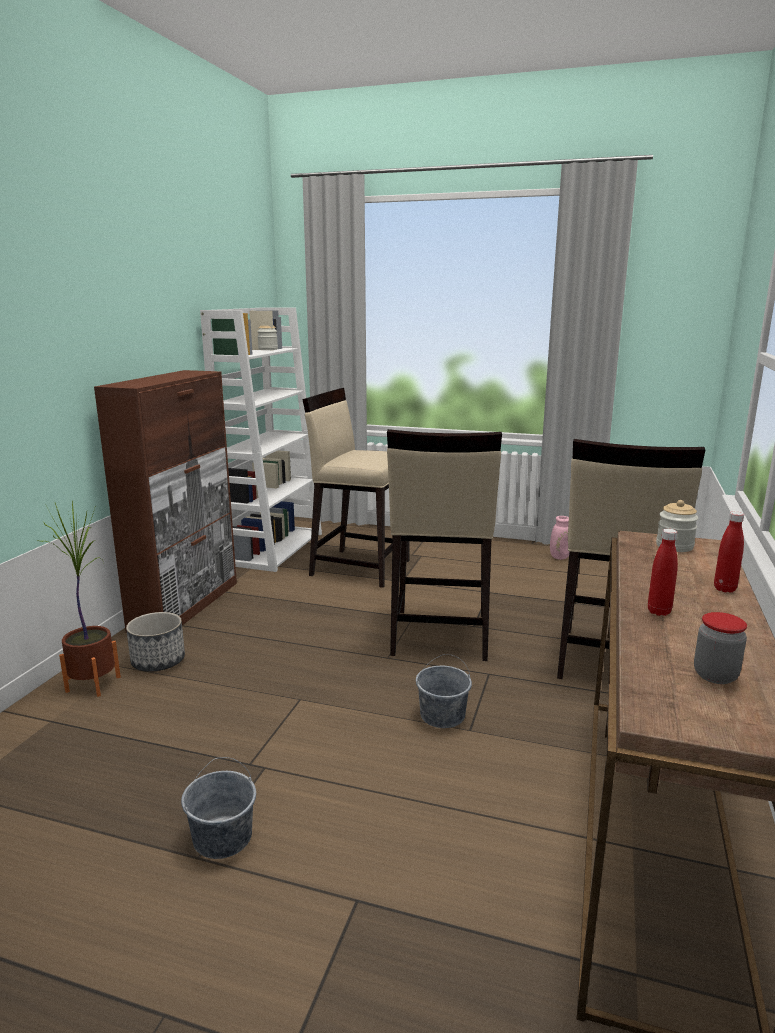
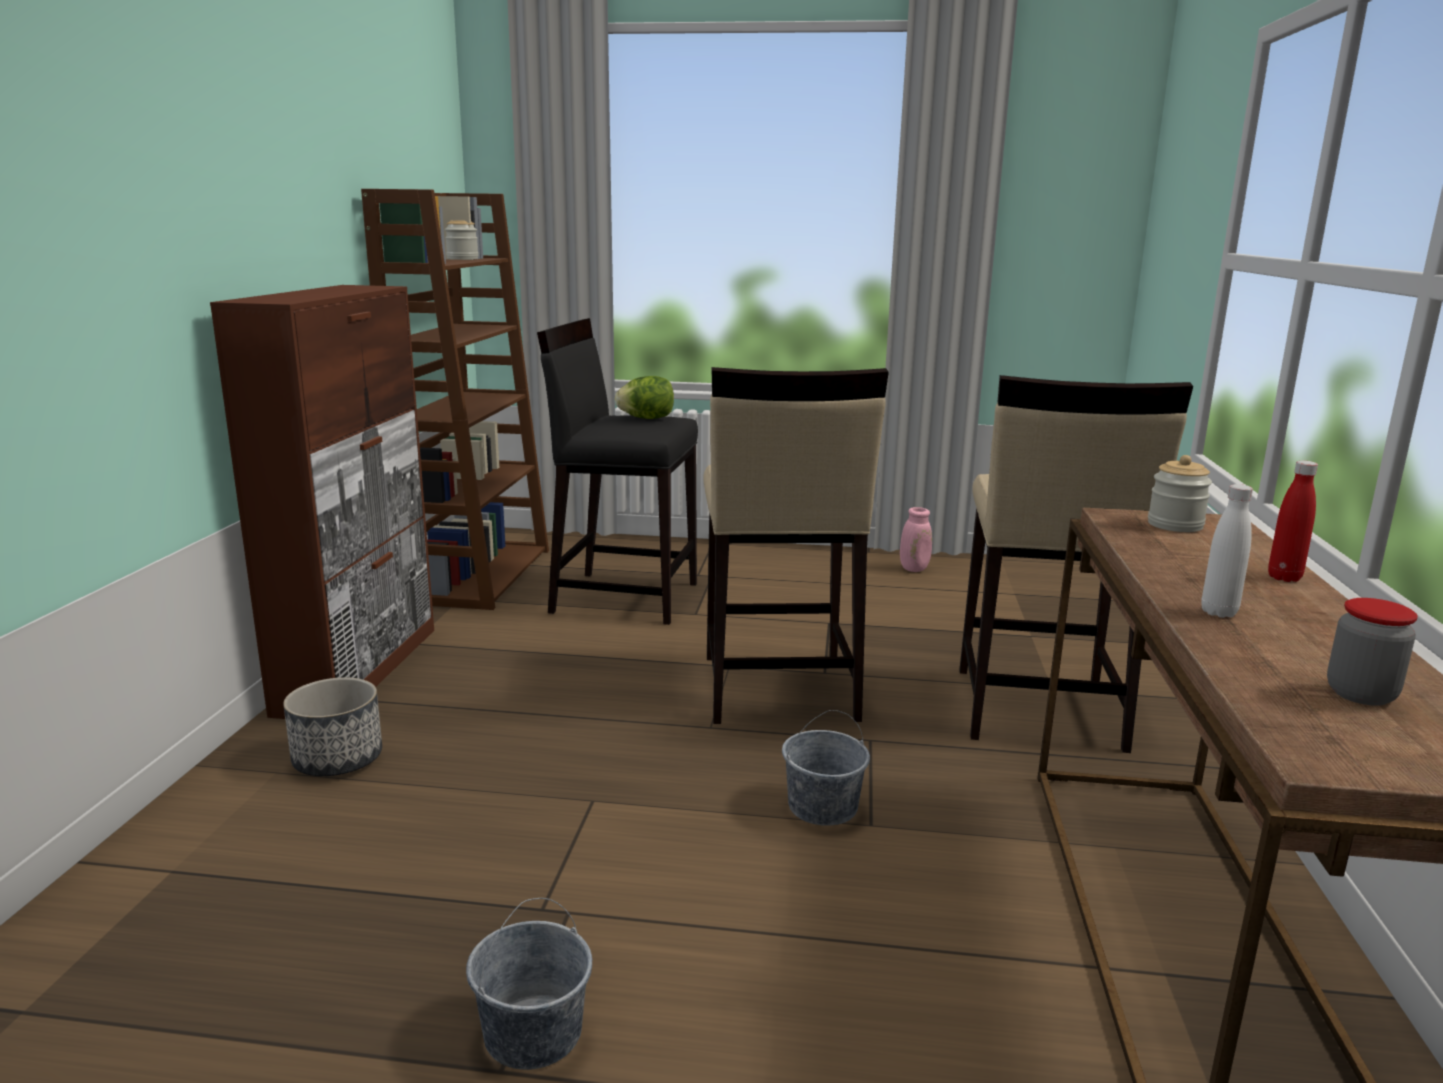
camera: 10 degrees left, 0 degrees up
(93, 684) = (233, 804): potted plant -> none
(273, 548) = (478, 574): white bookcase -> brown bookcase
(359, 567) = (623, 597): beige stool -> black stool
(375, 453) = (647, 419): none -> lettuce
(659, 612) = (1218, 612): red bottle -> white bottle

